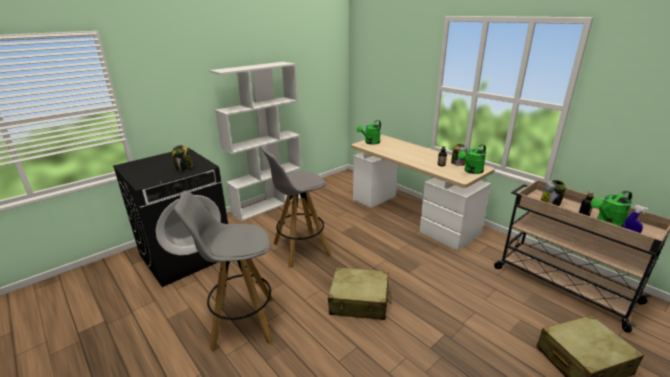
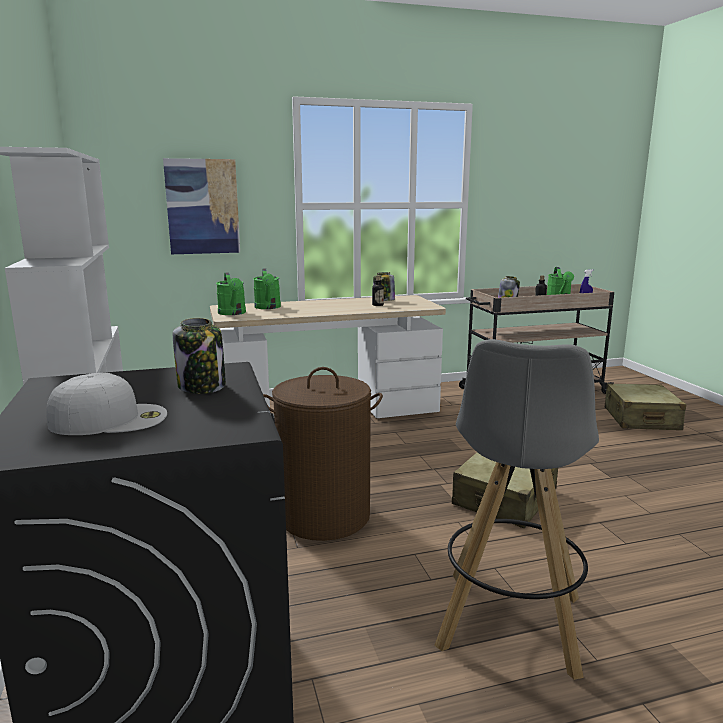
camera: 65 degrees left, 10 degrees down
(151, 167) = (110, 419): none -> white cap
(300, 249) = (324, 516): grey stool -> brown laundry basket
(393, 80) = (202, 207): none -> picture
(471, 171) = (414, 301): green watering can -> green watering can (268, 307)

